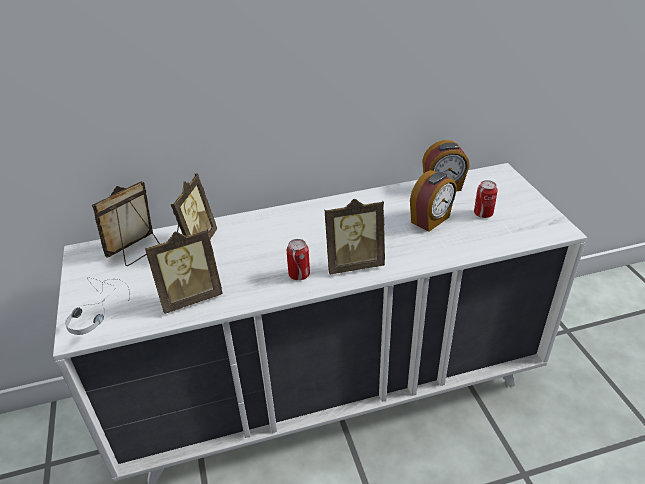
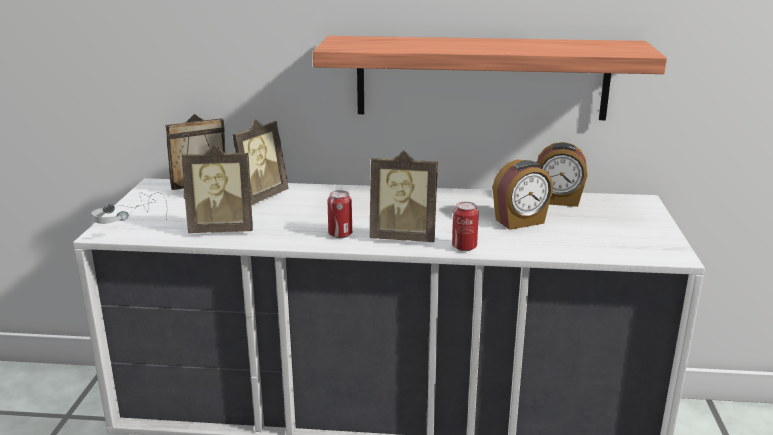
camera: 20 degrees right, 15 degrees down
(371, 96) = (481, 78): none -> shelf
(483, 213) = (587, 227): can -> can (464, 247)

